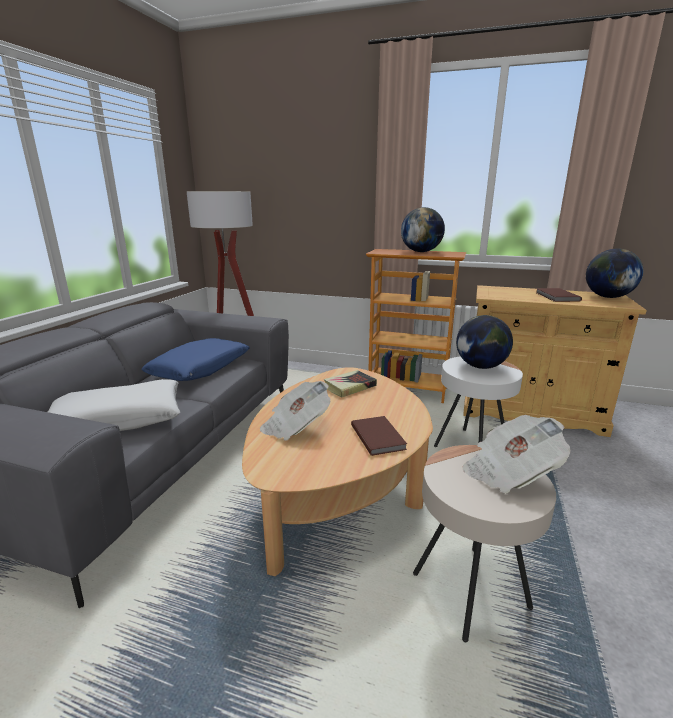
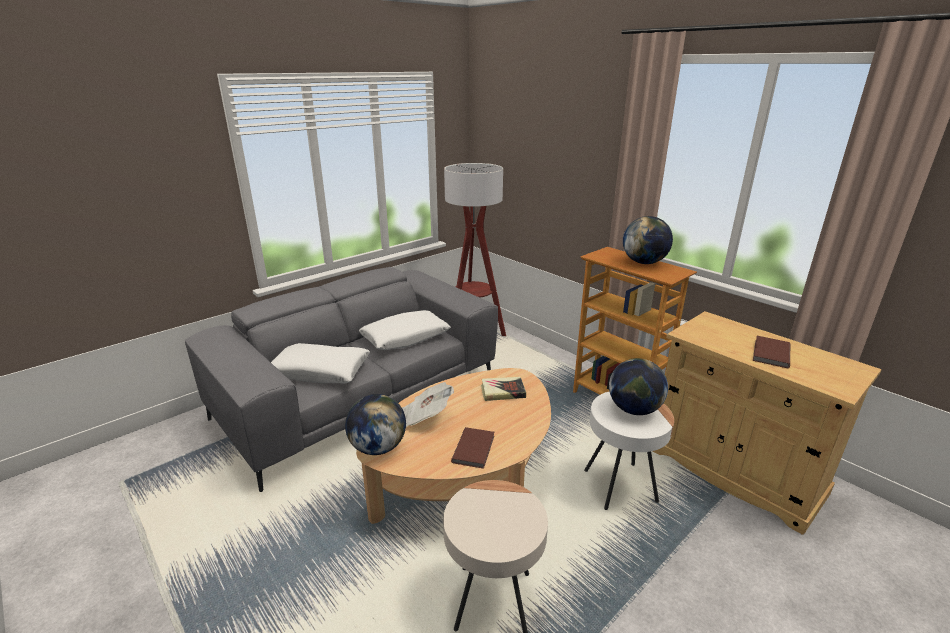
camera: 30 degrees right, 5 degrees up
(200, 369) = (405, 338): blue pillow -> white pillow
(509, 472) = (518, 520): newspaper -> none
(608, 297) = (842, 370): globe -> globe (378, 447)

